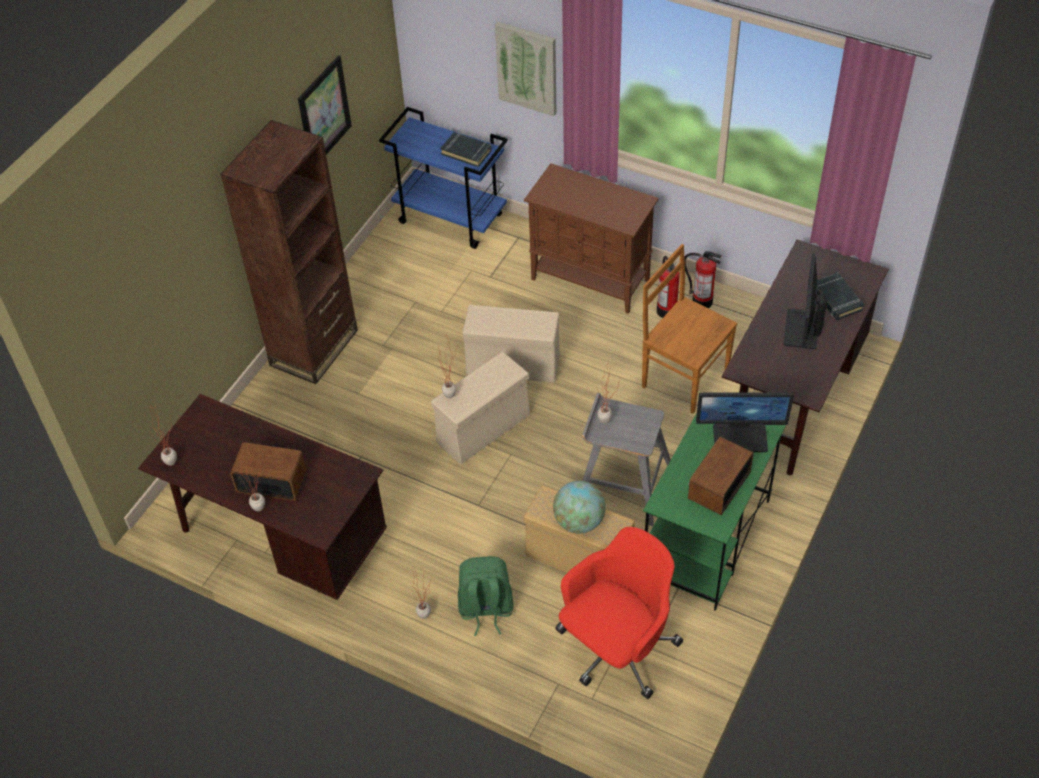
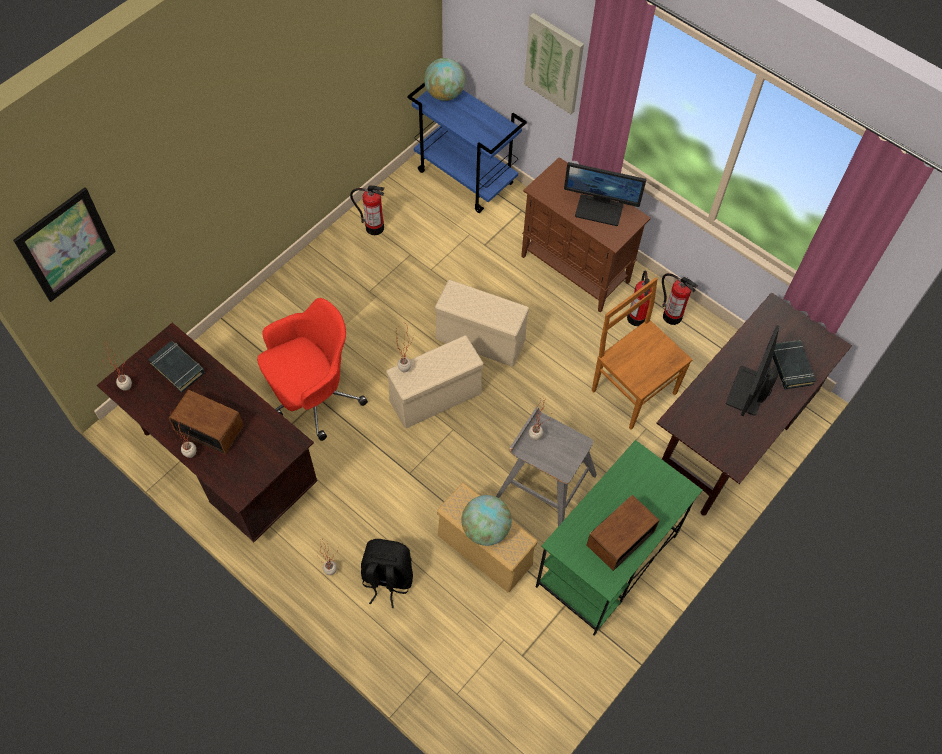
camera: 10 degrees right, 10 degrees up
(314, 348) = (308, 279): brown bookcase -> none
(324, 112) = (349, 68): picture -> picture (66, 245)
(370, 284) = (374, 227): none -> fire extinguisher
(415, 132) = (444, 94): none -> globe
(466, 152) = (485, 126): black book -> black book (178, 368)
(485, 609) = (387, 579): green backpack -> black backpack
(616, 649) = (493, 650): red office chair -> red office chair (313, 396)
(740, 437) = (655, 492): monitor -> monitor (599, 209)

